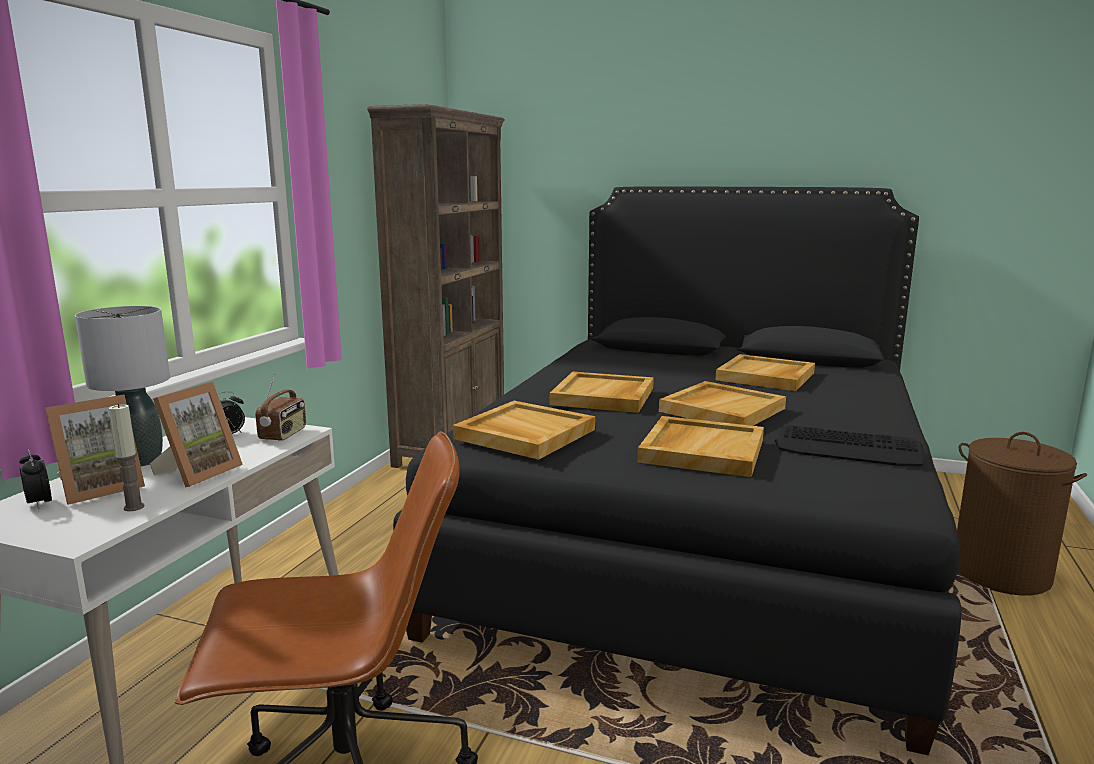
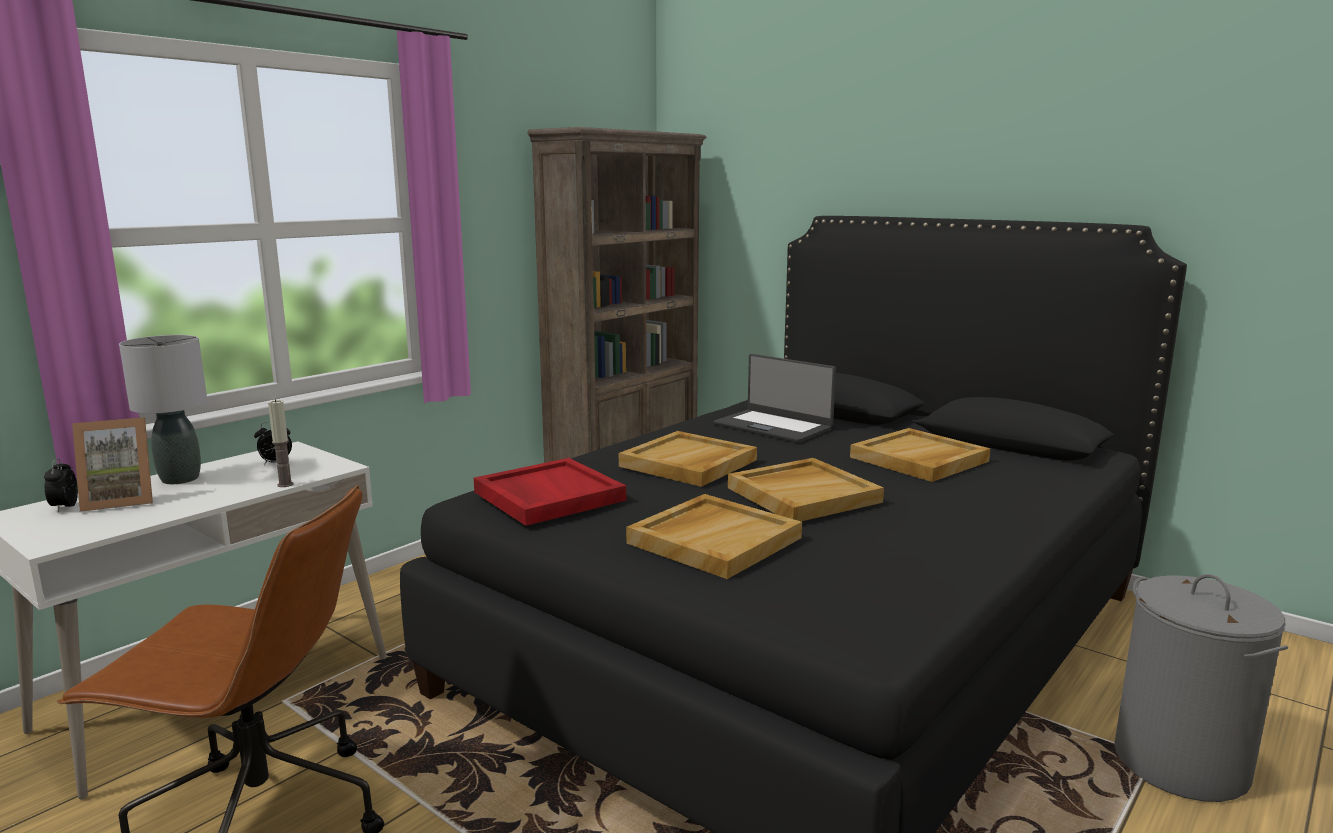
camera: 20 degrees right, 0 degrees up
(134, 507) = (122, 521): candle -> candle (285, 484)
(198, 472) = (207, 496): picture frame -> none
(284, 434) = (320, 468): radio -> none
(523, 434) = (547, 496): beige tray -> red tray
(627, 363) = (773, 426): none -> laptop
(848, 449) = (895, 563): keyboard -> none
(1000, 573) = (1179, 762): brown laundry basket -> grey laundry basket

